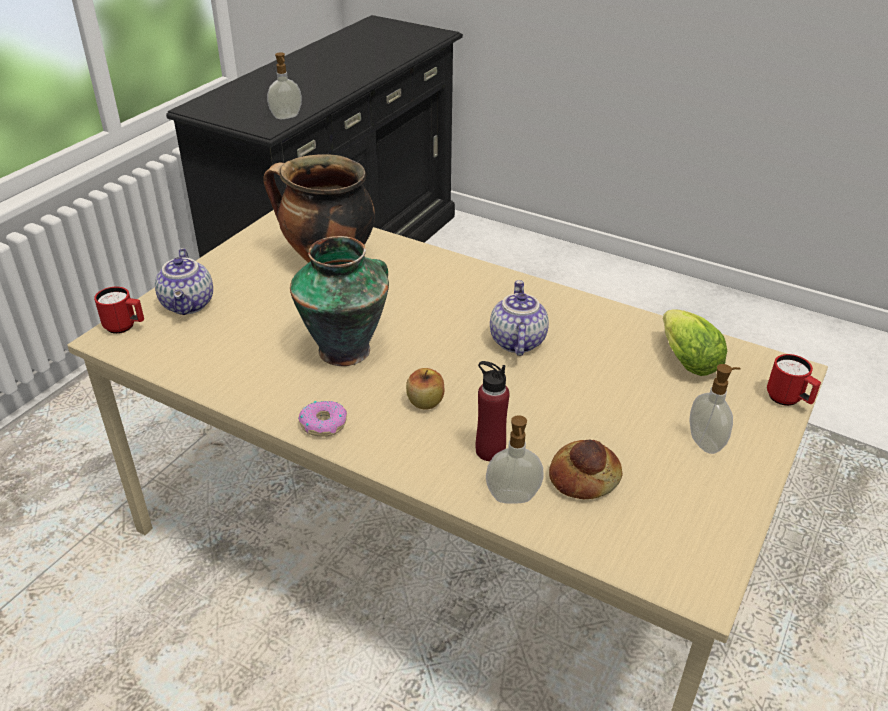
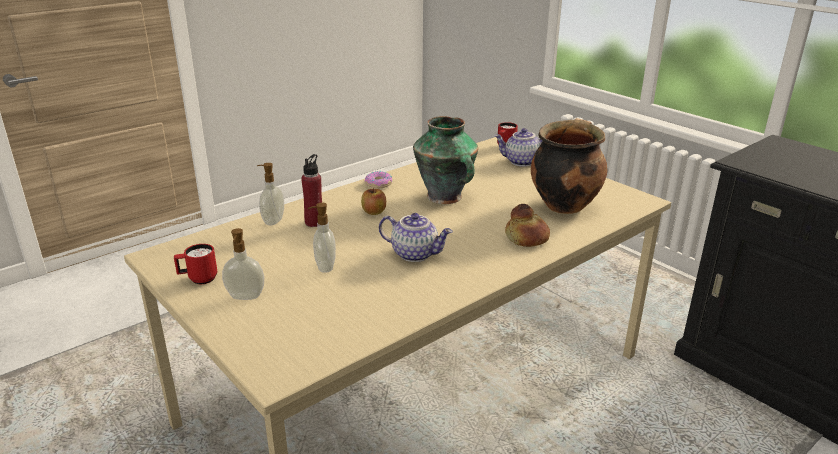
camera: 110 degrees right, 10 degrees down
(286, 117) = (768, 170): soap dispenser -> soap dispenser (324, 267)
(583, 477) = (265, 244): bread -> bread (527, 237)
(684, 359) = (339, 322): lettuce -> none
(788, 400) = (246, 356): red mug -> red mug (198, 279)

